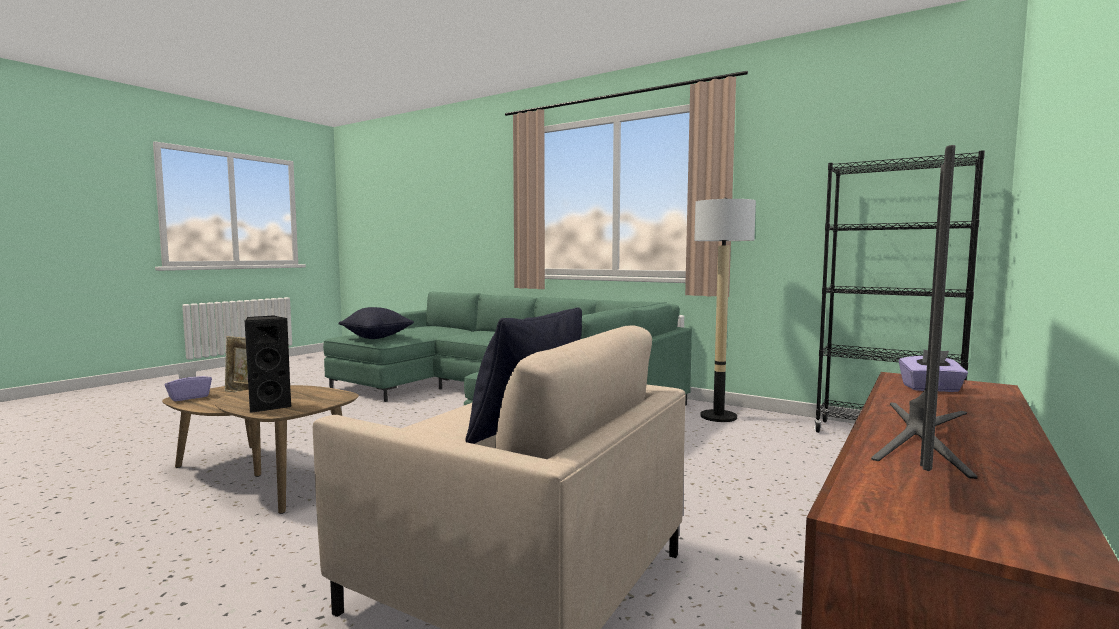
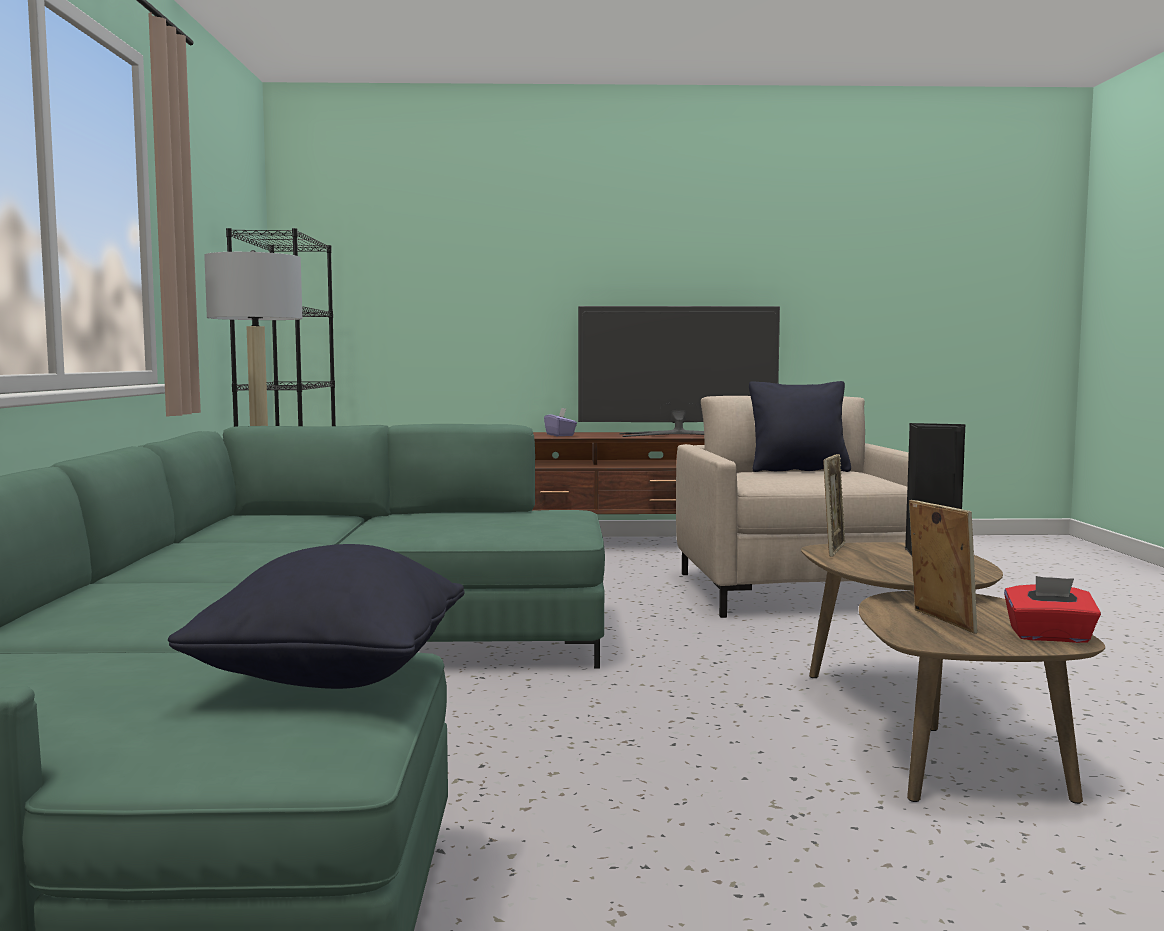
camera: 125 degrees left, 0 degrees up
(189, 397) = (1050, 637): purple tissue box -> red tissue box
(335, 395) = (833, 550): none -> picture frame

